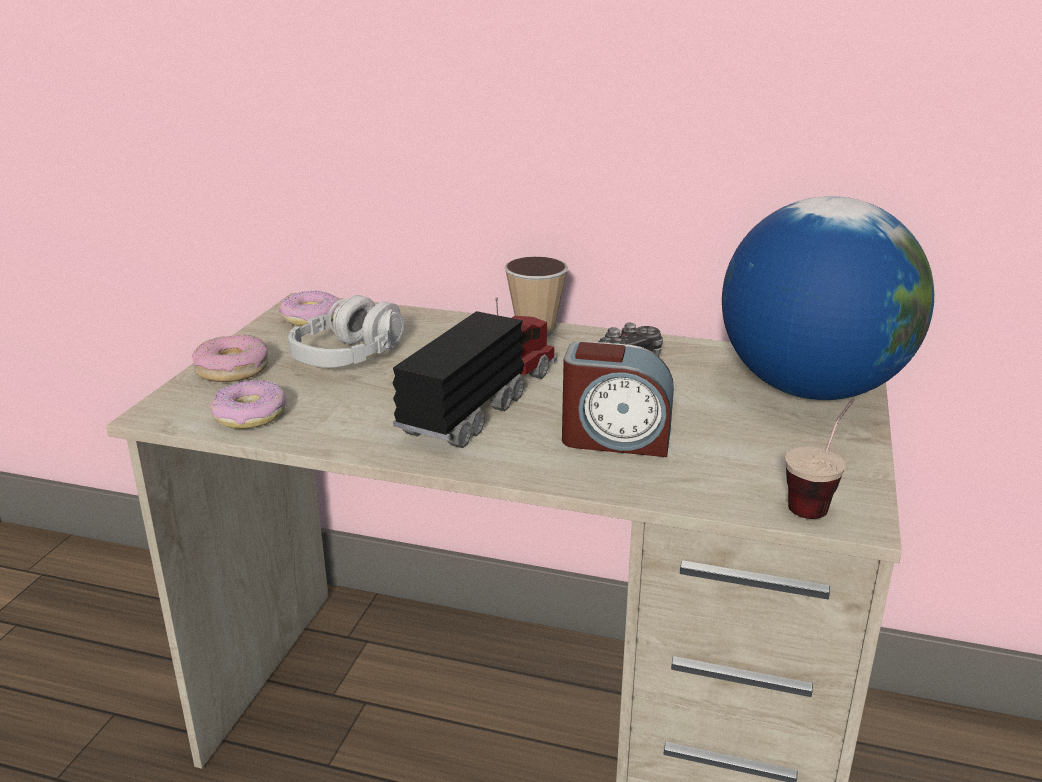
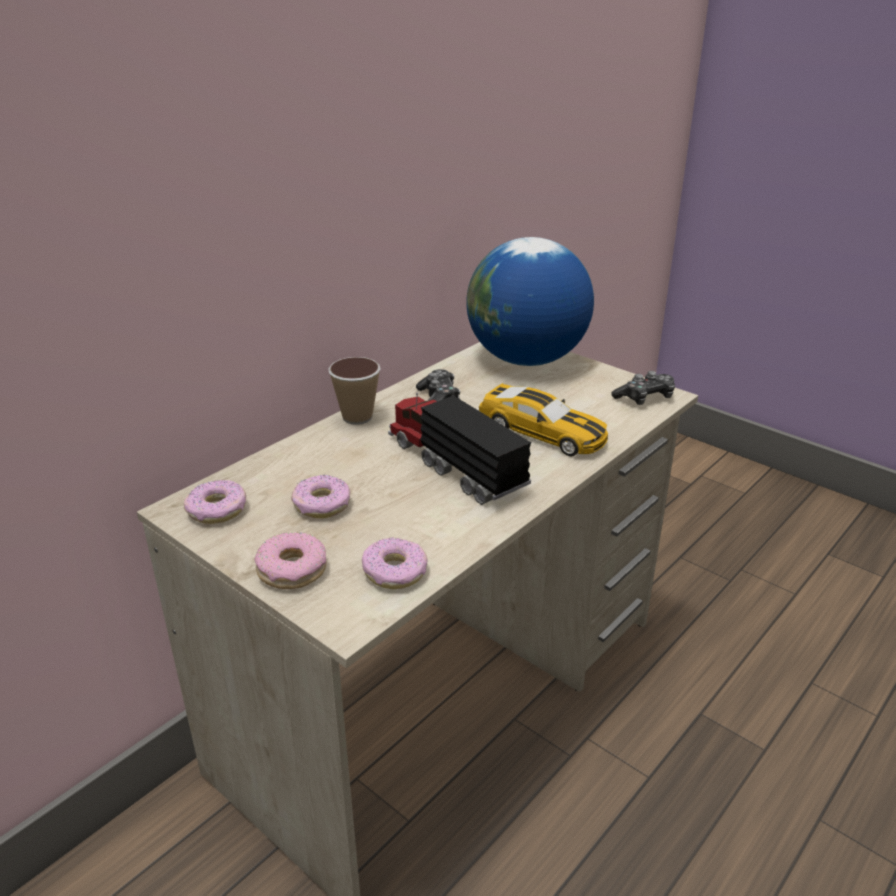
camera: 65 degrees left, 5 degrees up
(349, 355) = (321, 505): grey headphones -> donut
(615, 438) = (542, 432): alarm clock -> toy car
(818, 499) = (645, 398): cup -> game controller

